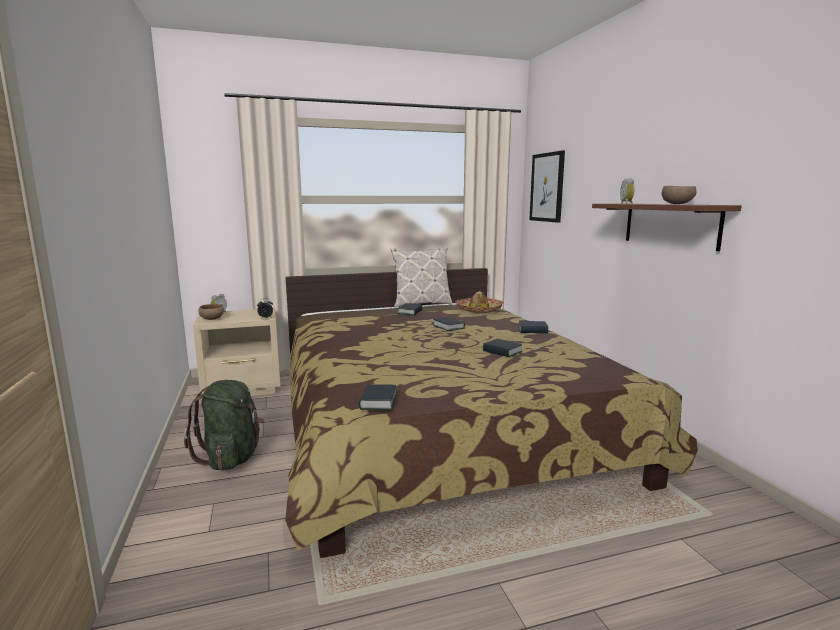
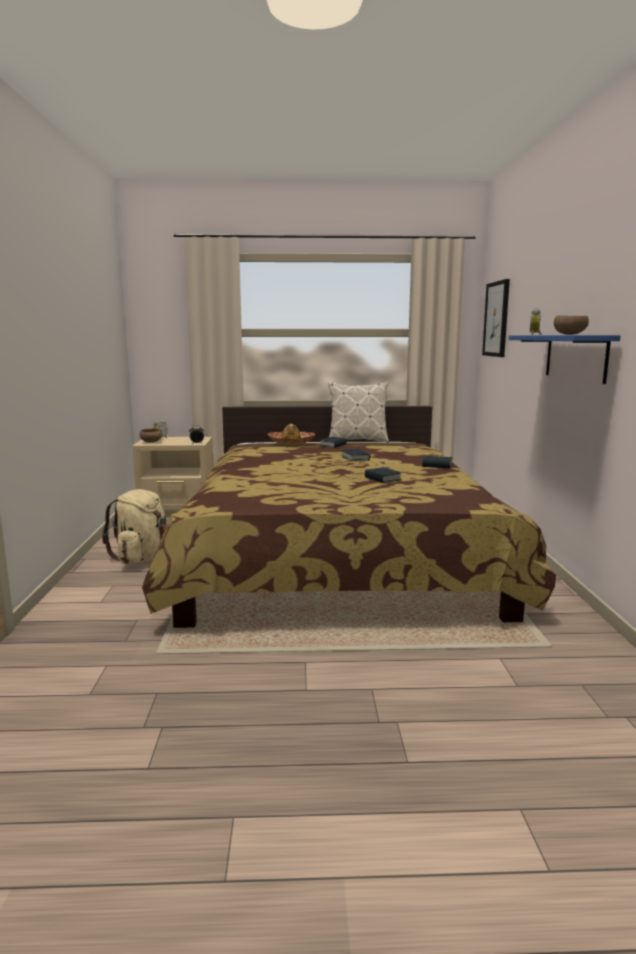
camera: 15 degrees right, 0 degrees up
(232, 458) = (142, 558): green backpack -> beige backpack
(378, 402) = (231, 504): book -> none
(479, 310) = (404, 447): hat -> hat (291, 442)
(670, 225) = (575, 357): brown shelf -> blue shelf

